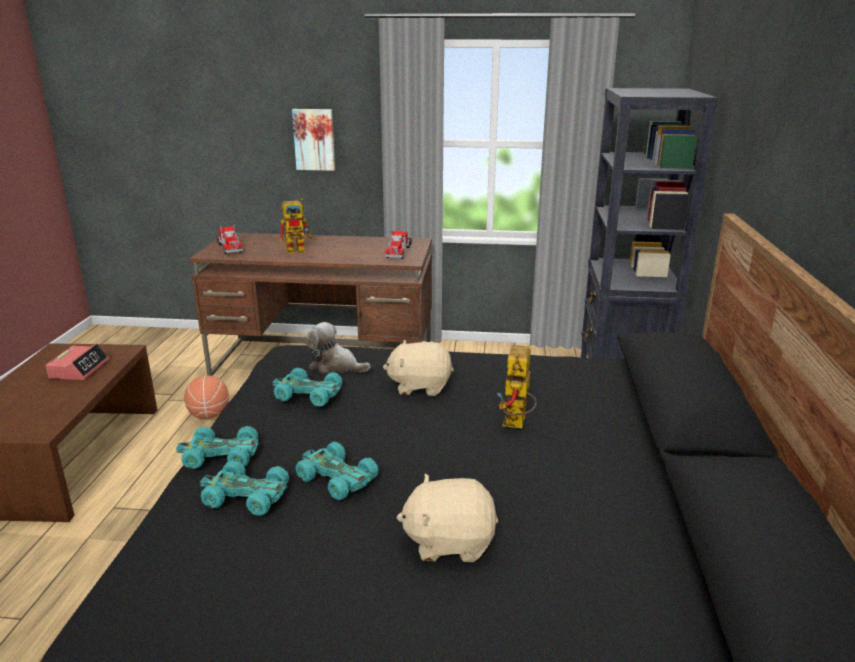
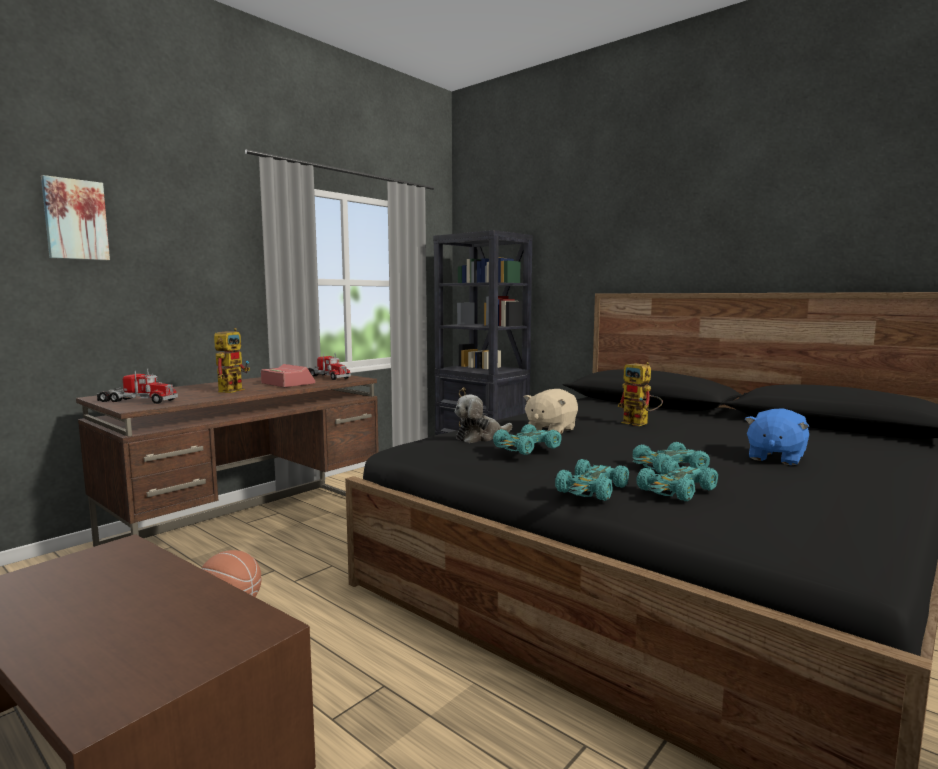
camera: 55 degrees left, 15 degrees down
(79, 369) = (109, 580): alarm clock -> alarm clock (287, 383)
(314, 139) = (180, 277): picture -> picture (75, 220)
(449, 541) = (775, 458): beige plush toy -> blue plush toy

